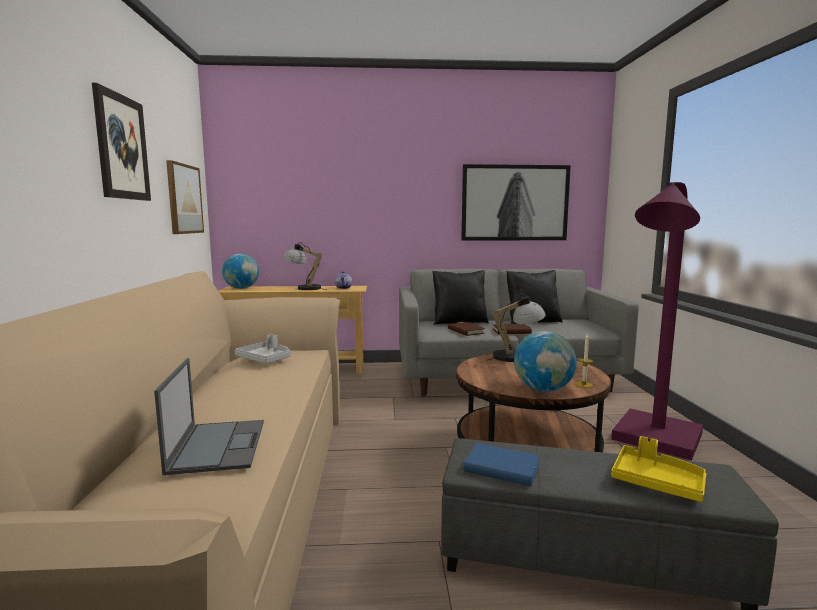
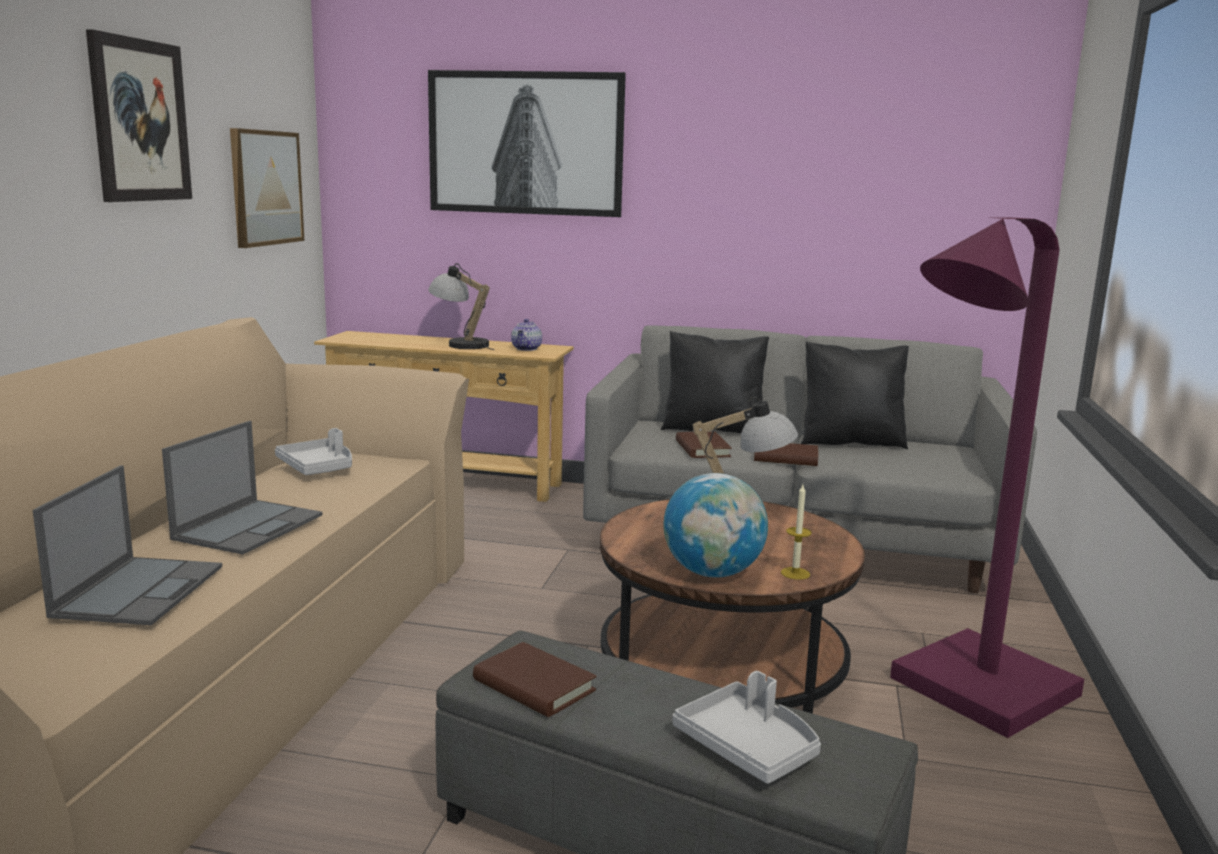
camera: 15 degrees right, 5 degrees up
(241, 288) = (363, 336): globe -> none
(257, 396) = (249, 526): none -> laptop
(501, 468) = (534, 685): blue book -> brown book
(514, 203) = (859, 206): picture -> picture (526, 143)
(657, 482) = (748, 747): yellow tray -> grey tray

